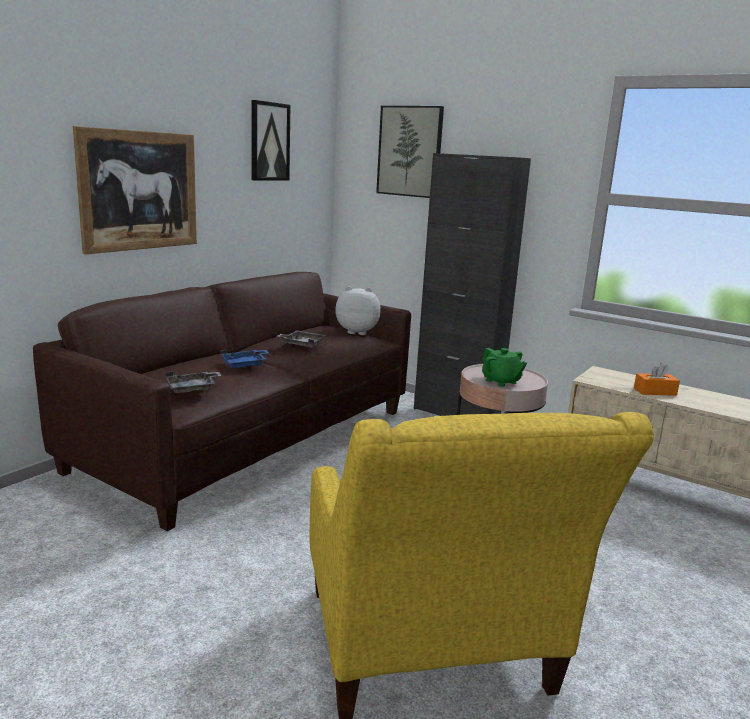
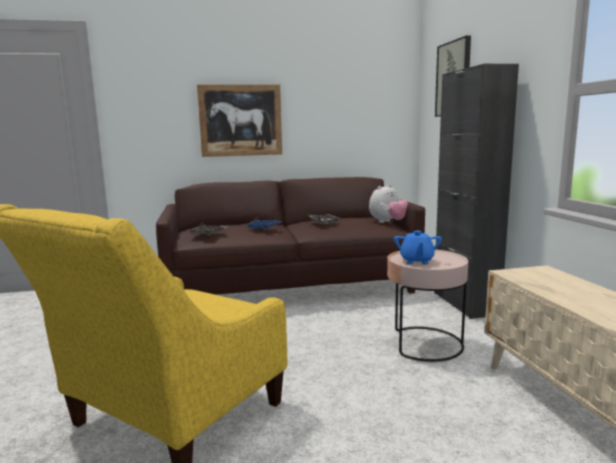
camera: 45 degrees right, 5 degrees down
(269, 141) = (349, 85): picture -> none
(357, 332) = (388, 222): plush toy -> plush toy turned 90 degrees clockwise
(501, 381) = (416, 261): green teapot -> blue teapot
(655, 391) = (562, 292): orange tissue box -> none

